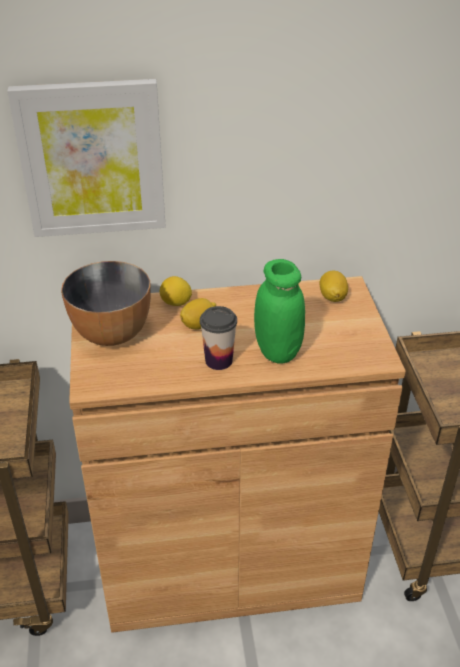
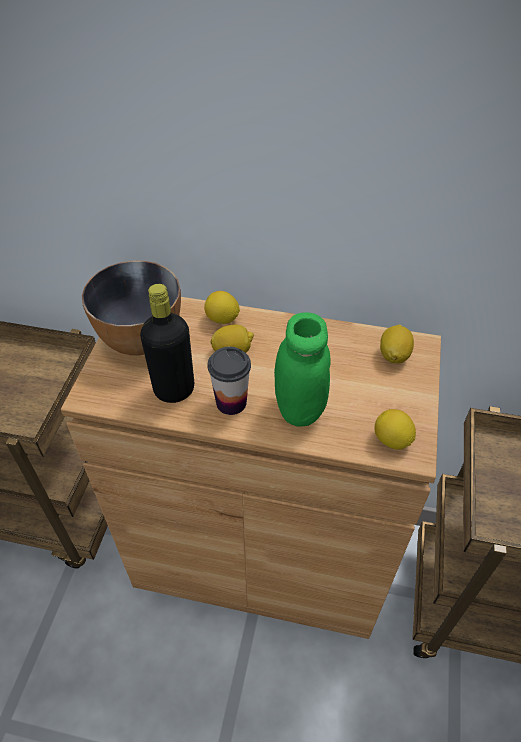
camera: 20 degrees right, 10 degrees up
(92, 159) = (142, 145): picture -> none
(164, 363) = (174, 390): none -> black bottle
(361, 355) = (391, 440): none -> lemon

